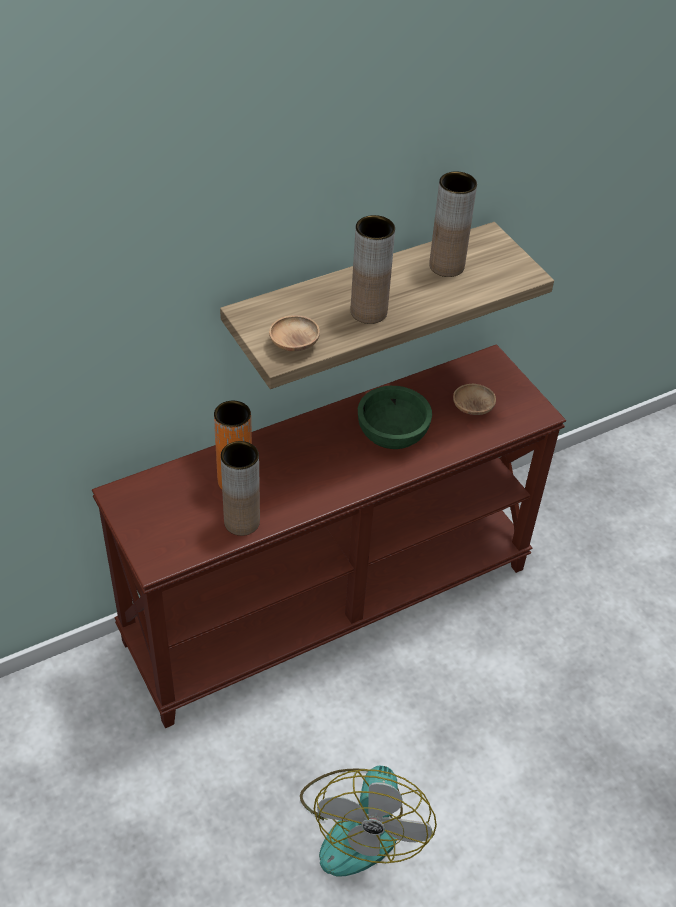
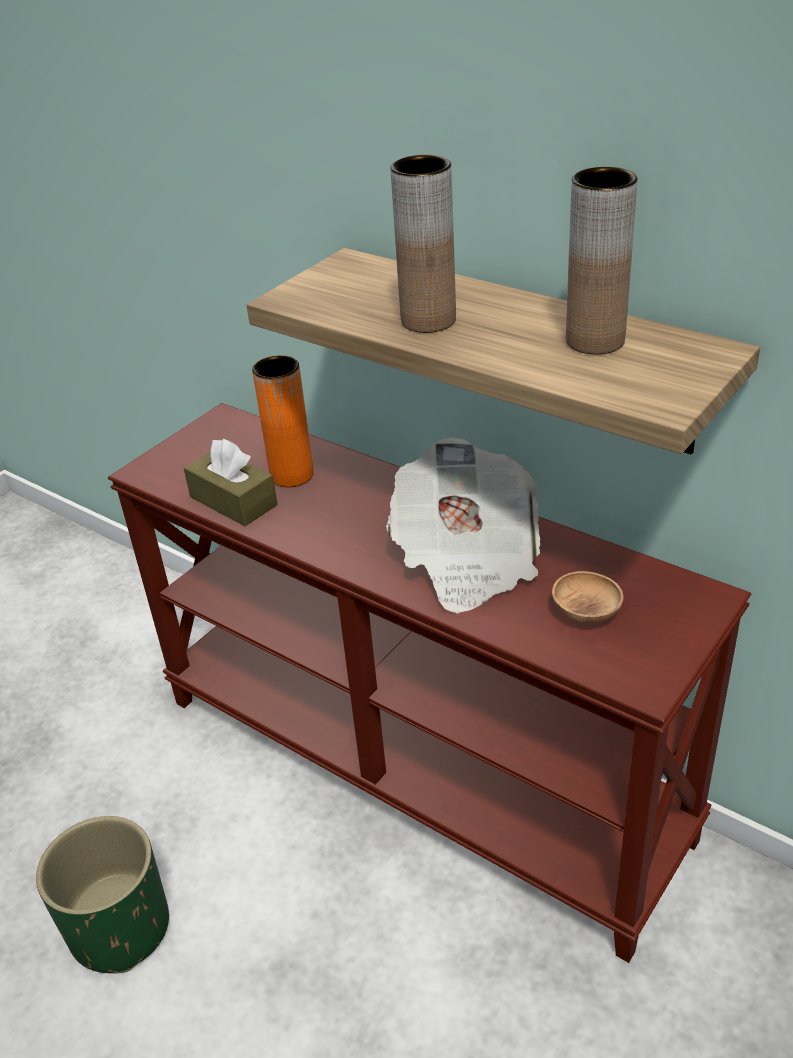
camera: 70 degrees right, 10 degrees down
(242, 522) = (233, 501): brown vase -> brown tissue box
(294, 344) = (317, 298): brown bowl -> none
(361, 824) = (120, 929): fan -> green planter
(392, 434) = (466, 558): green bowl -> newspaper

